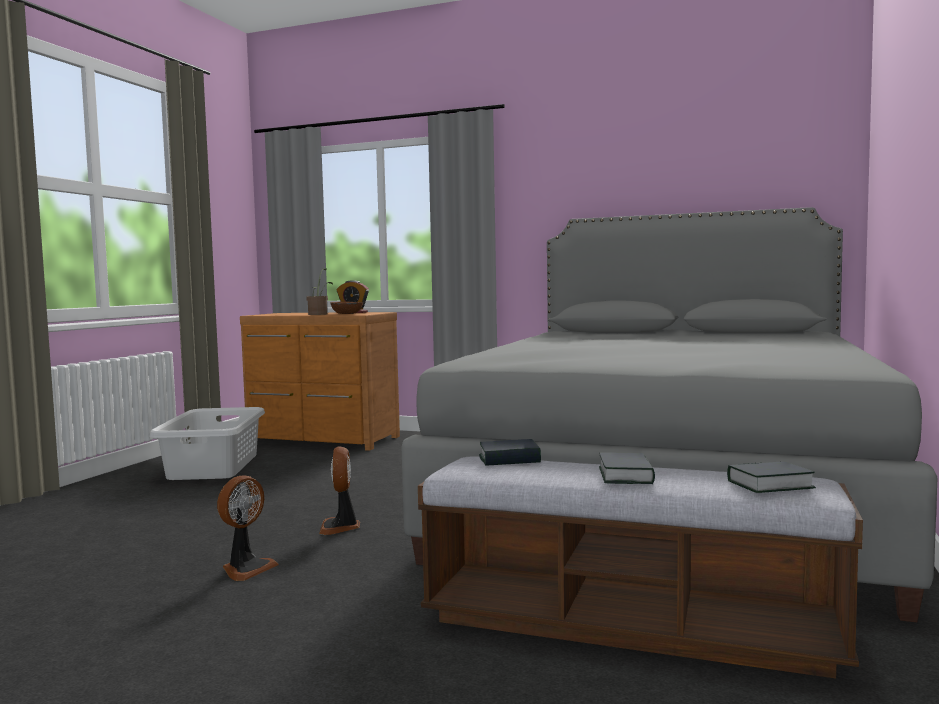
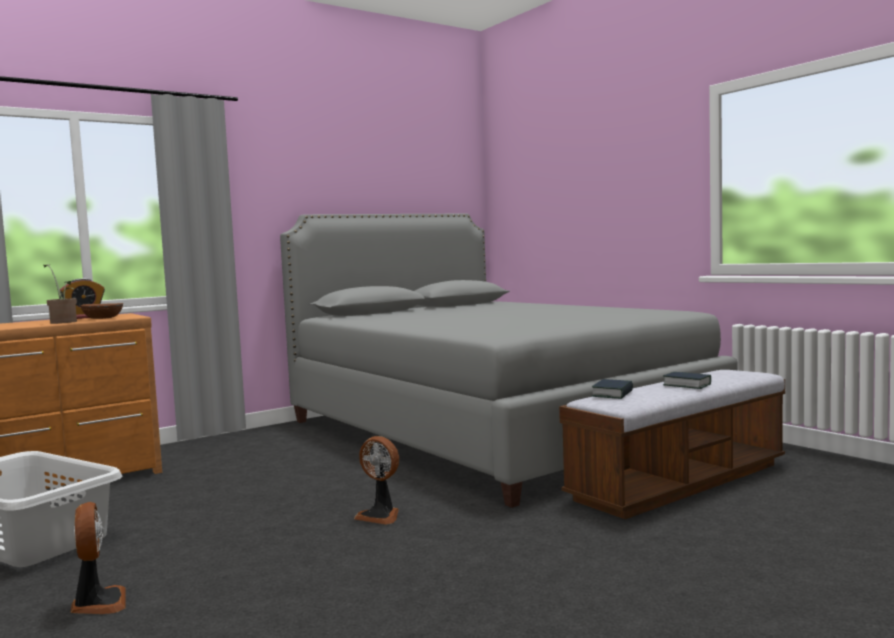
camera: 55 degrees left, 0 degrees up
(246, 569) = (429, 561): fan -> fan (98, 604)
(769, 485) = (735, 374): book -> none

